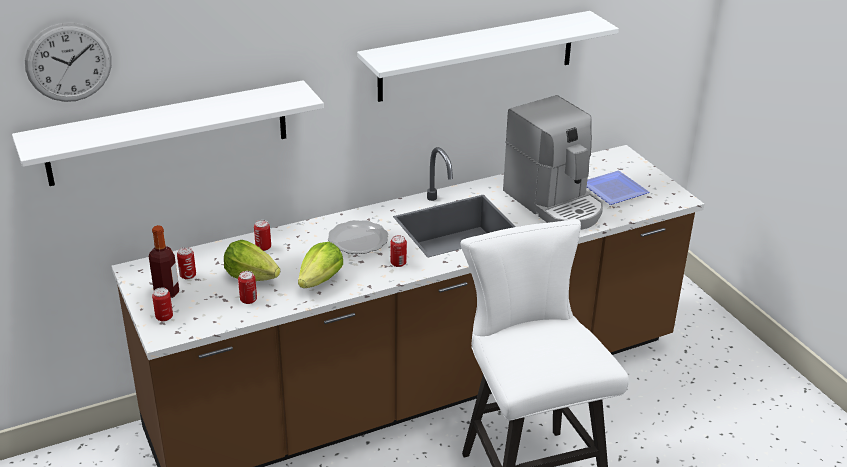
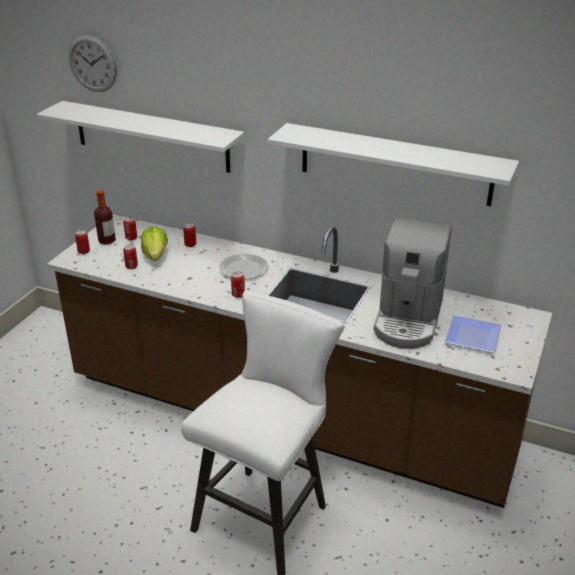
camera: 50 degrees right, 0 degrees up
(320, 280) = (181, 278): lettuce -> none

